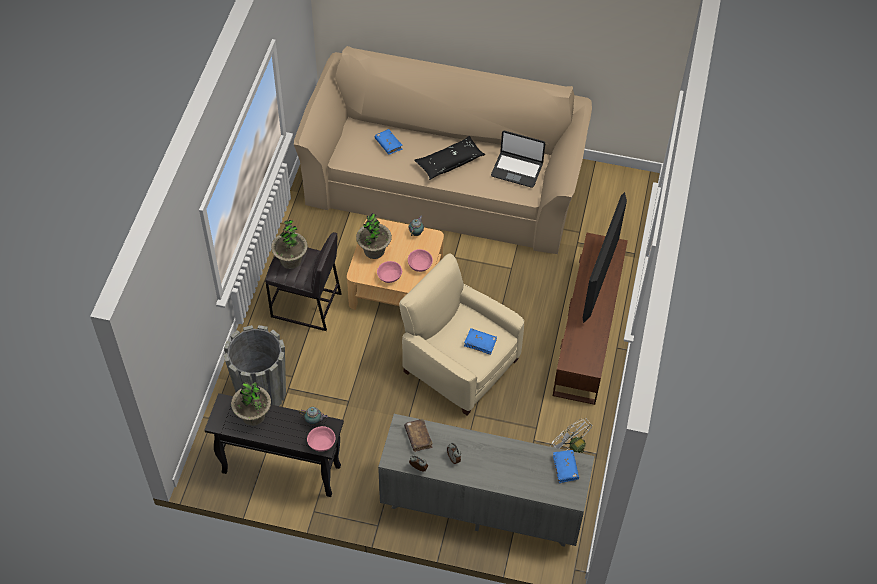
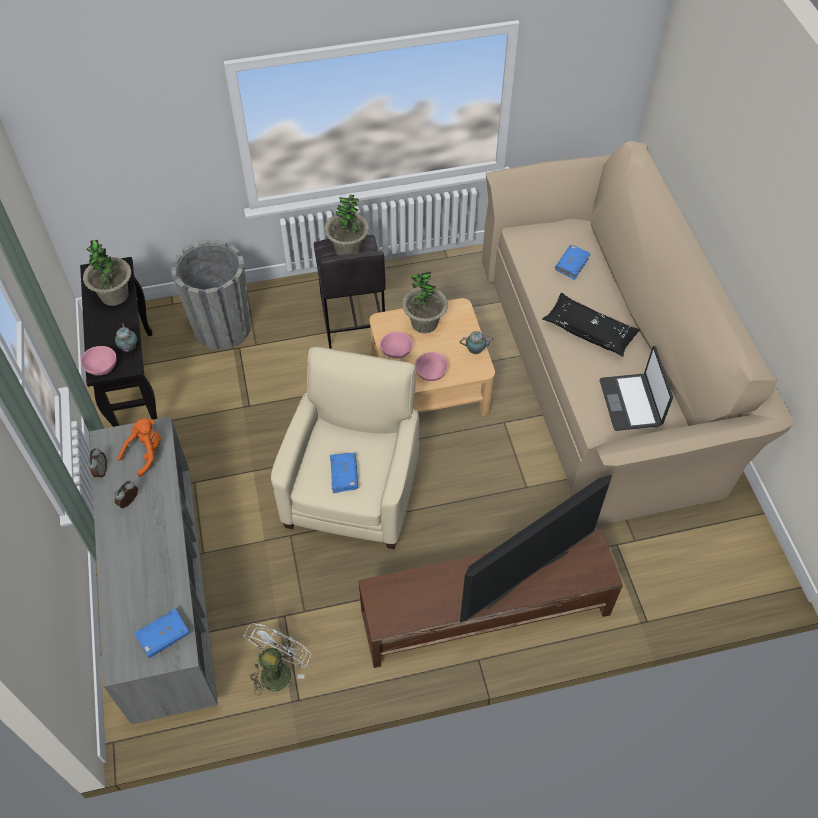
camera: 65 degrees right, 0 degrees up
(418, 437) = (146, 453): brown book -> orange plush toy
(600, 283) = (527, 578): television -> television turned 150 degrees clockwise

